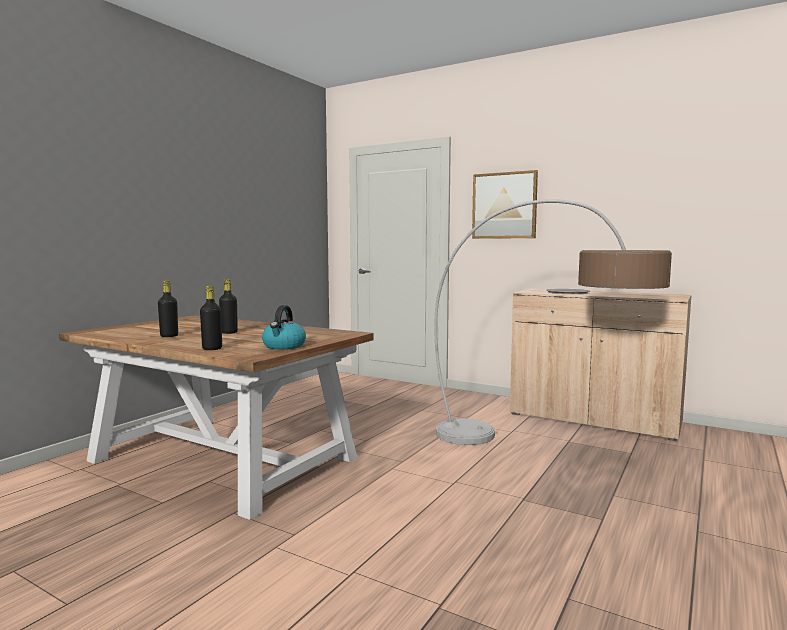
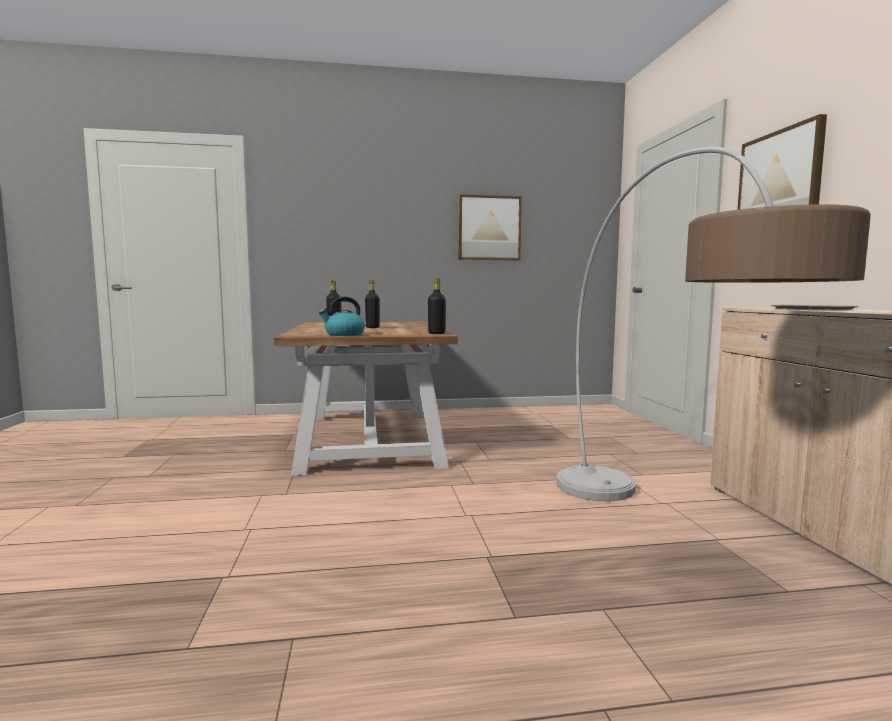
camera: 50 degrees right, 0 degrees up
(212, 349) = (305, 331): black bottle -> black bottle (436, 333)
(239, 211) = (489, 228): none -> picture

